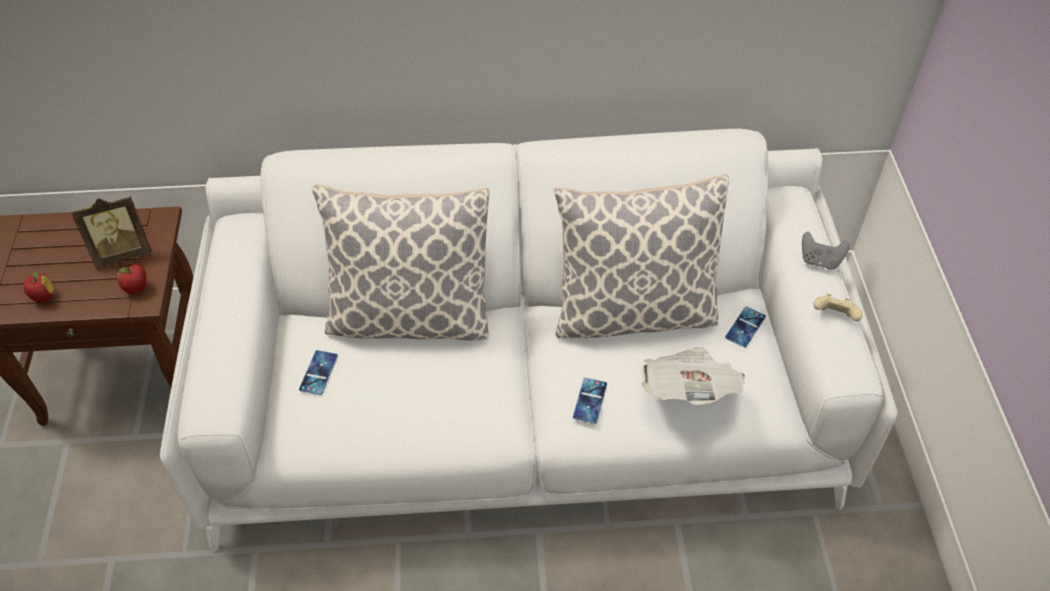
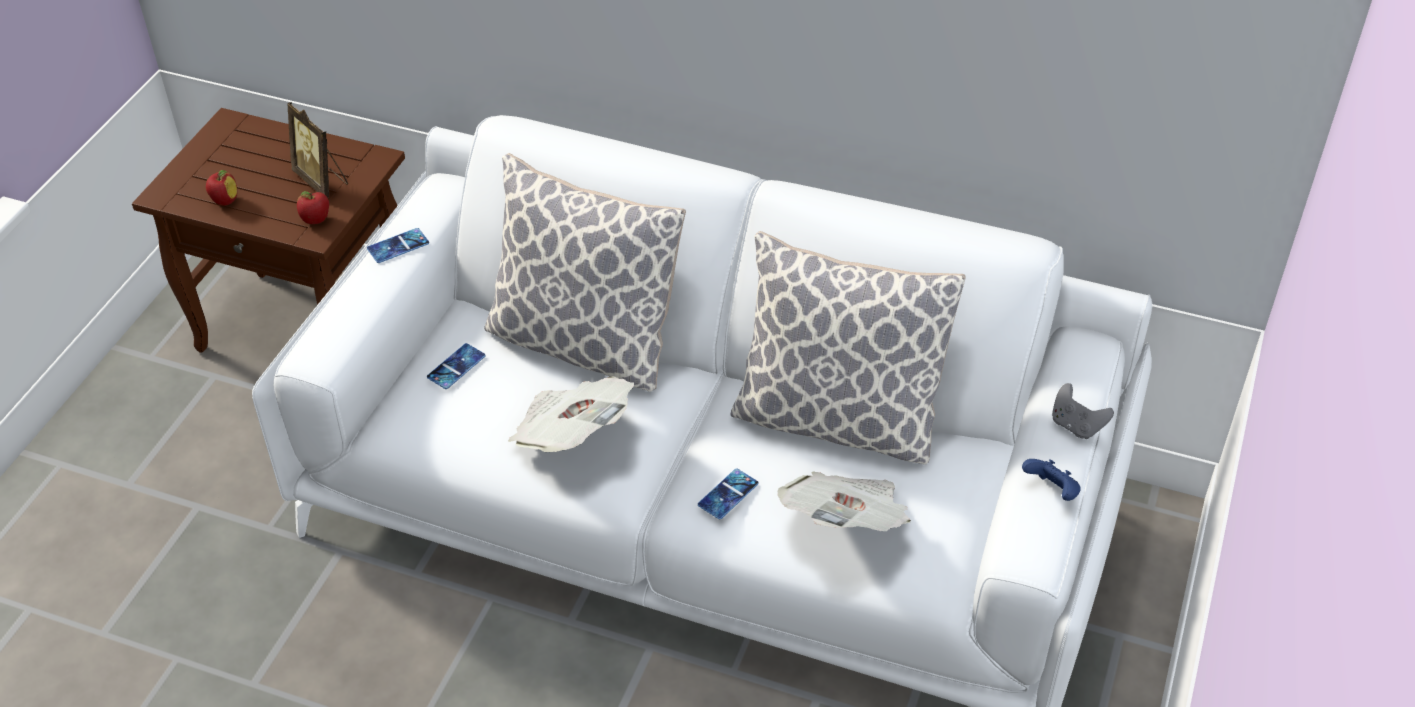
camera: 25 degrees right, 5 degrees down
(123, 252) = (322, 180): picture frame -> picture frame turned 45 degrees clockwise
(445, 396) = (572, 435): none -> newspaper
(745, 327) = (961, 479): phone -> phone (398, 246)
(834, 316) = (1051, 491): beige game controller -> blue game controller

